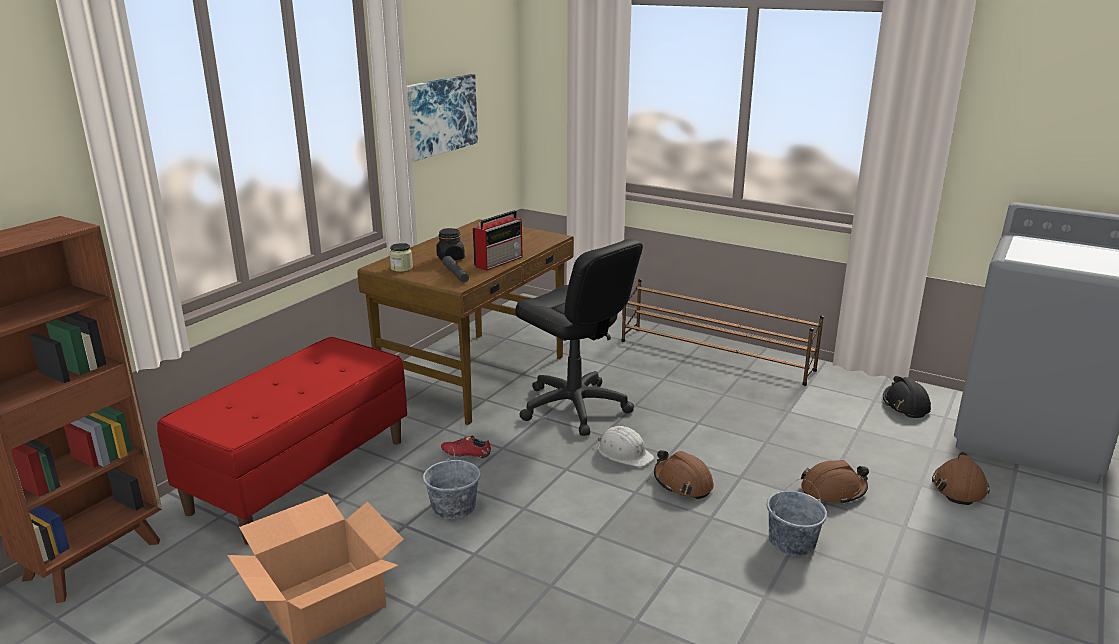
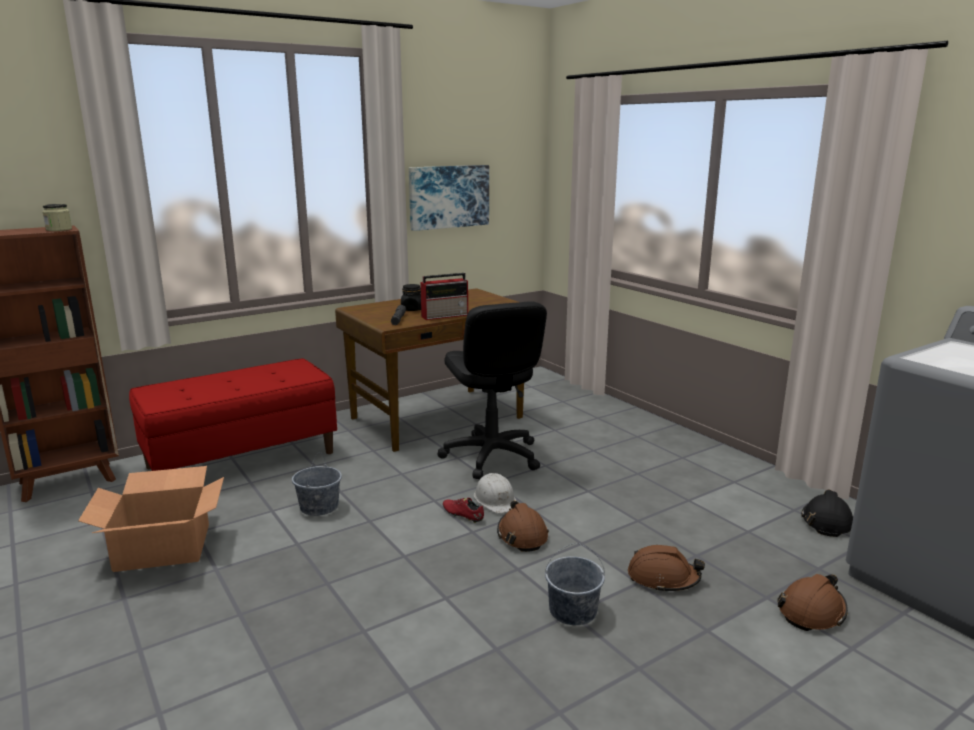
camera: 25 degrees right, 5 degrees down
(401, 268) = (366, 311): jar -> jar (59, 229)
(466, 454) = (369, 471): red shoe -> red shoe (463, 515)
(716, 356) = (664, 441): brown shoe rack -> none

